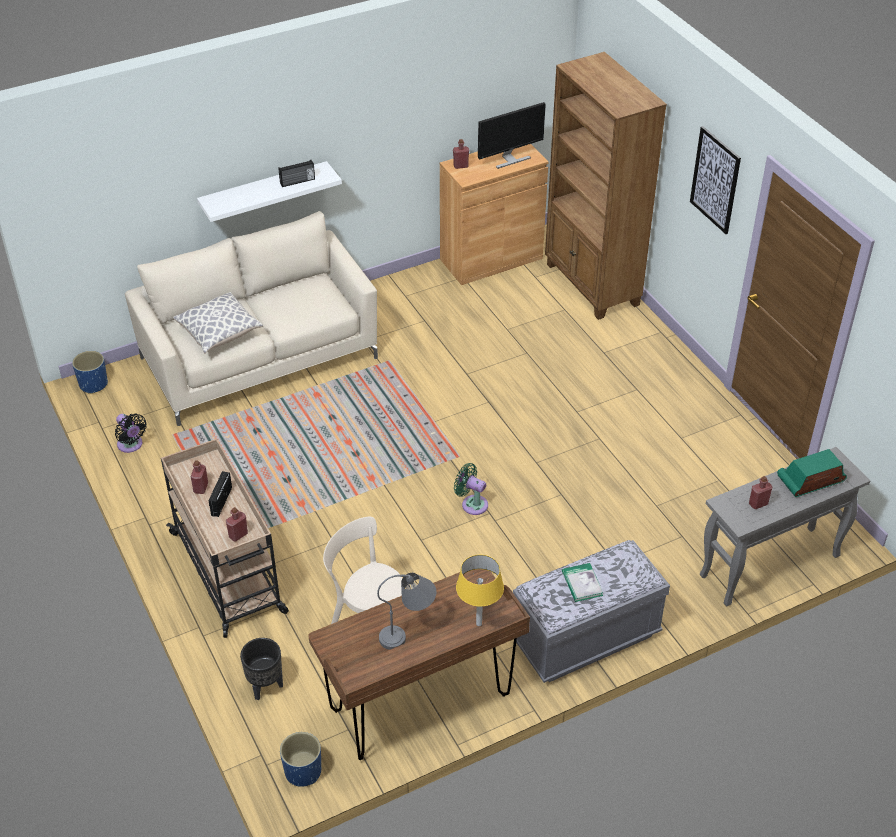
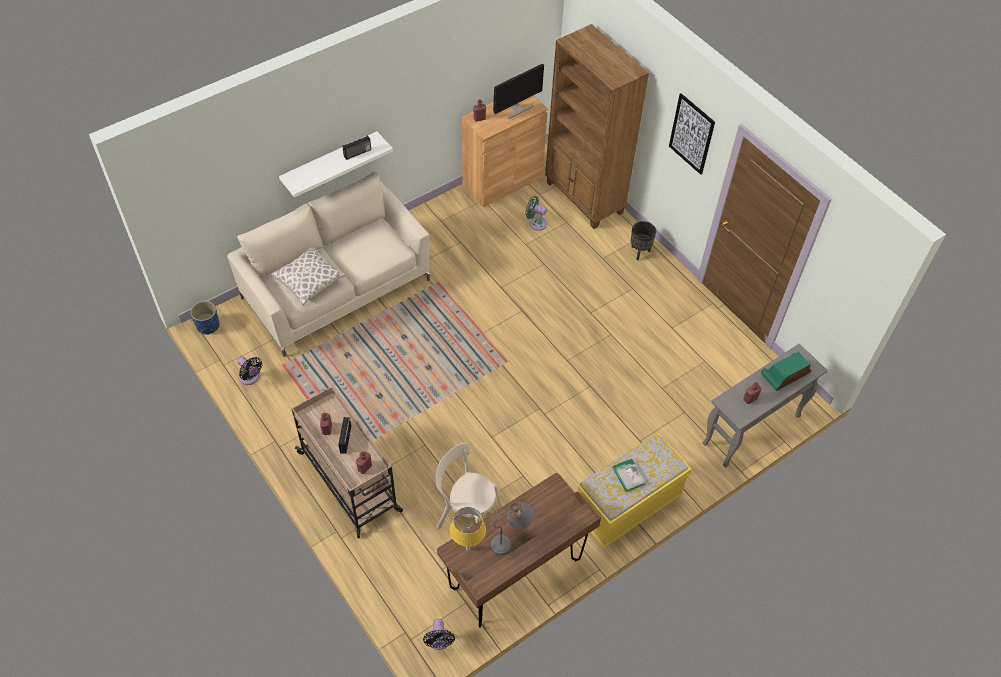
camera: 10 degrees left, 10 degrees up
(266, 686) = (397, 575): black planter -> black planter (640, 252)
(303, 771) = (439, 641): blue planter -> black fan
(472, 504) = (525, 401): green fan -> green fan (536, 223)
(478, 623) = (564, 527): yellow table lamp -> yellow table lamp (467, 548)
(586, 638) = (627, 506): grey bench -> yellow bench

